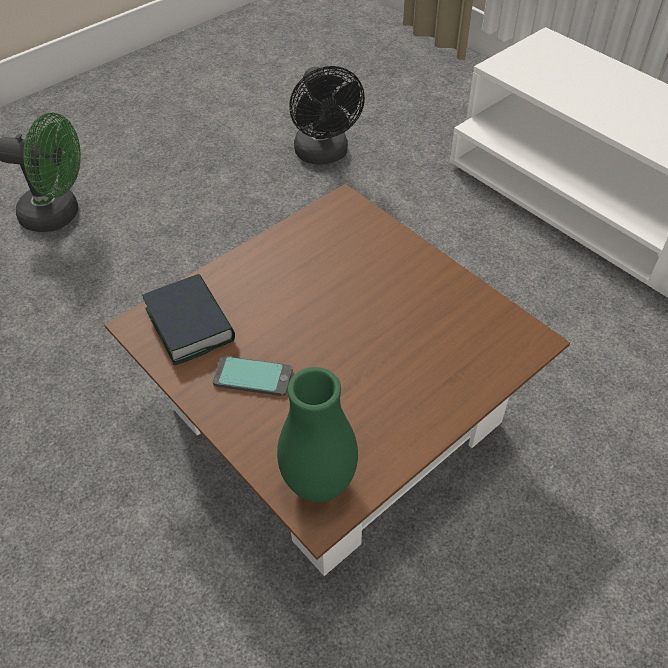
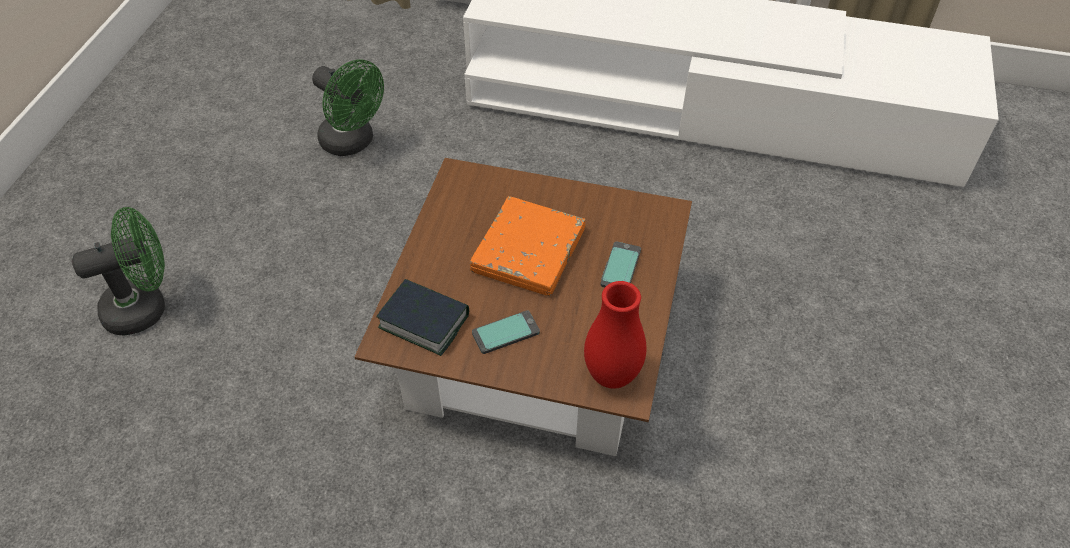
camera: 35 degrees left, 0 degrees up
(319, 483) = (612, 375): green vase -> red vase
(324, 155) = (353, 143): black fan -> green fan
(346, 308) = (528, 251): none -> orange book
(427, 373) = (620, 267): none -> phone

